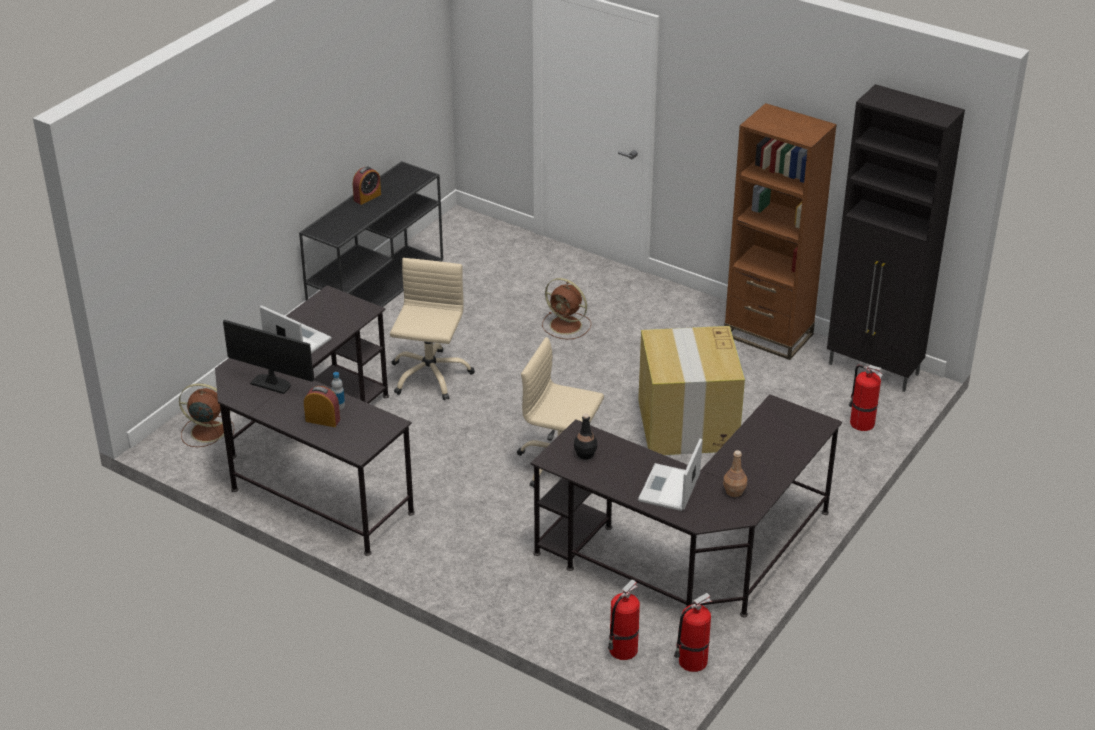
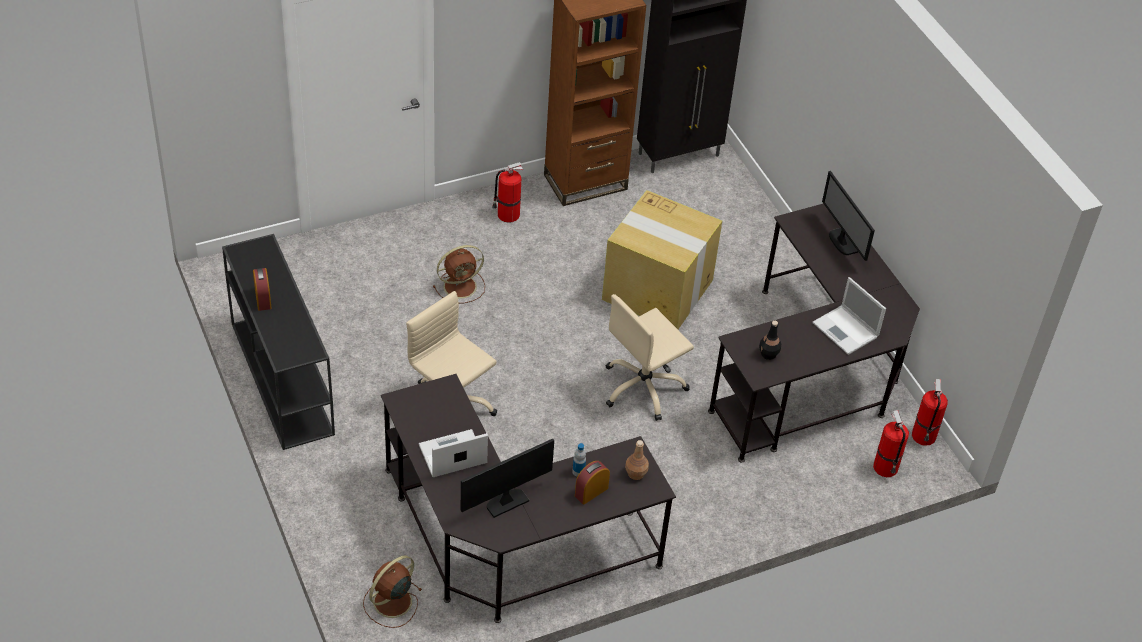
camera: 60 degrees left, 10 degrees up
(734, 491) = (875, 298): brown bottle -> brown bottle (635, 473)
(785, 444) = (841, 242): none -> monitor
(861, 422) = (734, 198): fire extinguisher -> fire extinguisher (507, 215)

